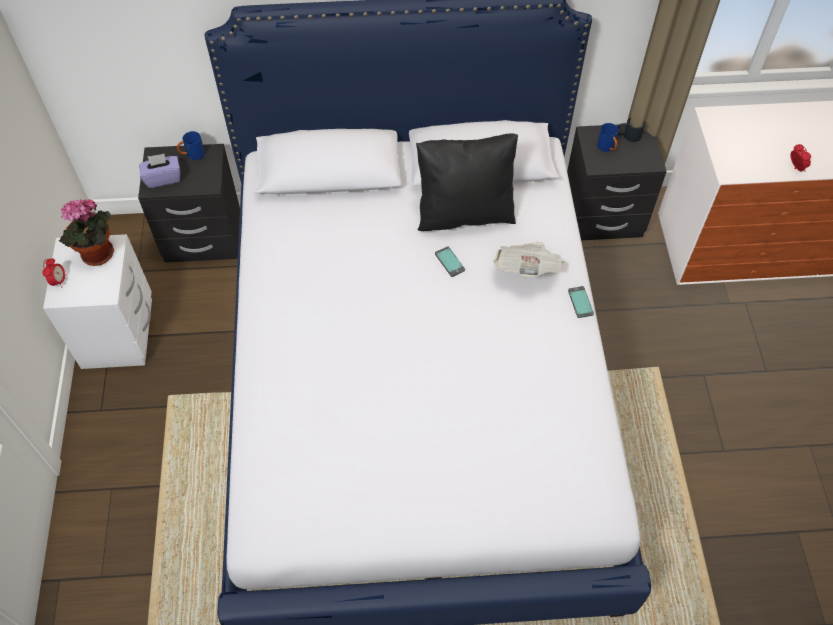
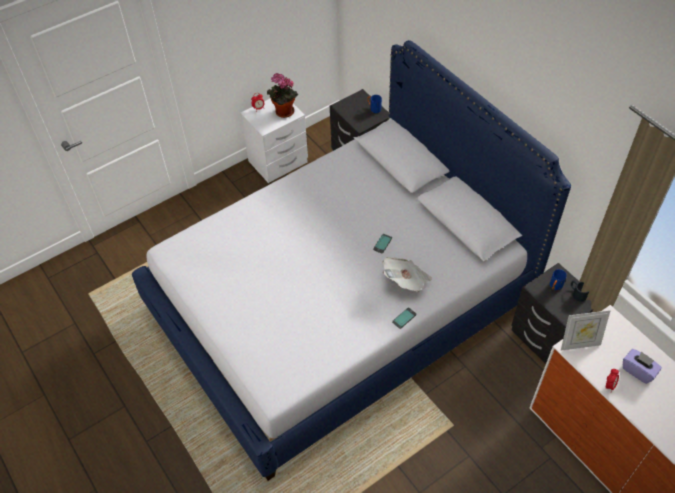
camera: 60 degrees right, 5 degrees down
(163, 178) = (349, 107): purple tissue box -> purple tissue box (638, 370)
(464, 213) = (423, 233): black pillow -> none
(730, 160) = (579, 344): none -> picture frame

